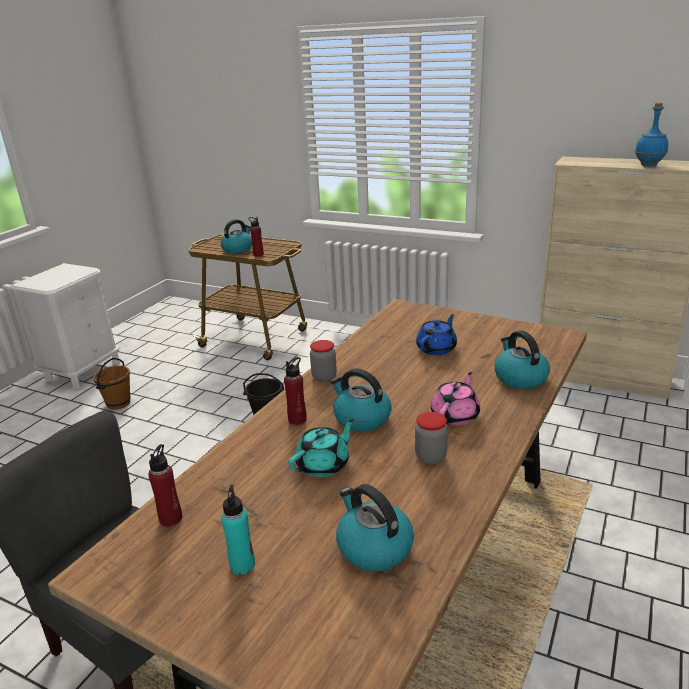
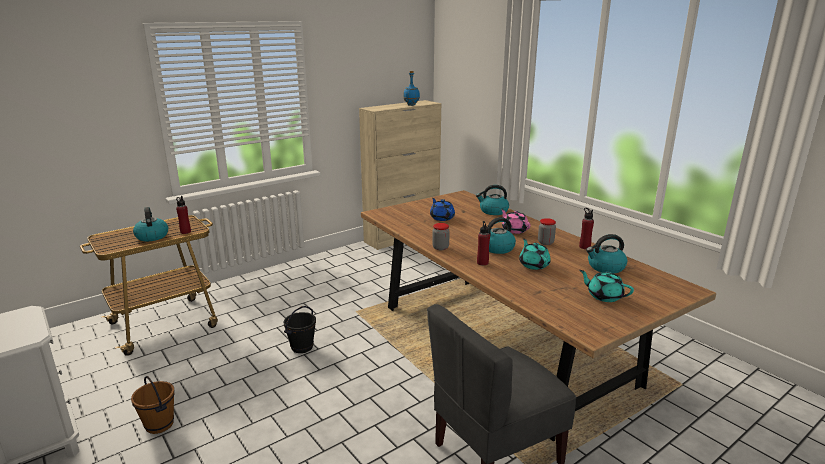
camera: 65 degrees left, 5 degrees down
(171, 518) = (555, 309): red bottle -> red bottle (584, 247)
(242, 565) = (604, 296): turquoise bottle -> turquoise teapot

